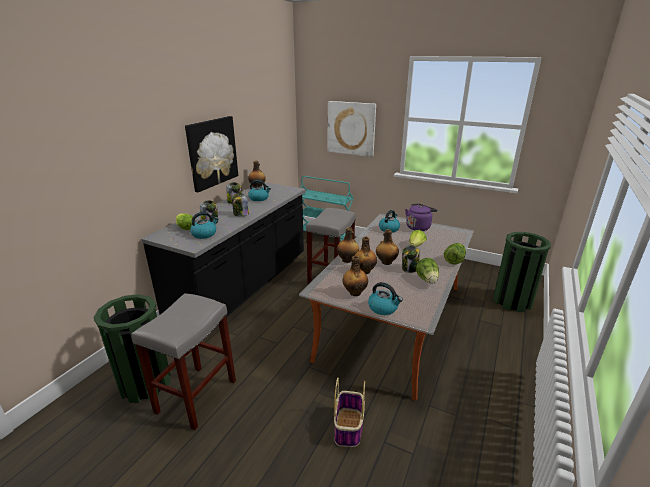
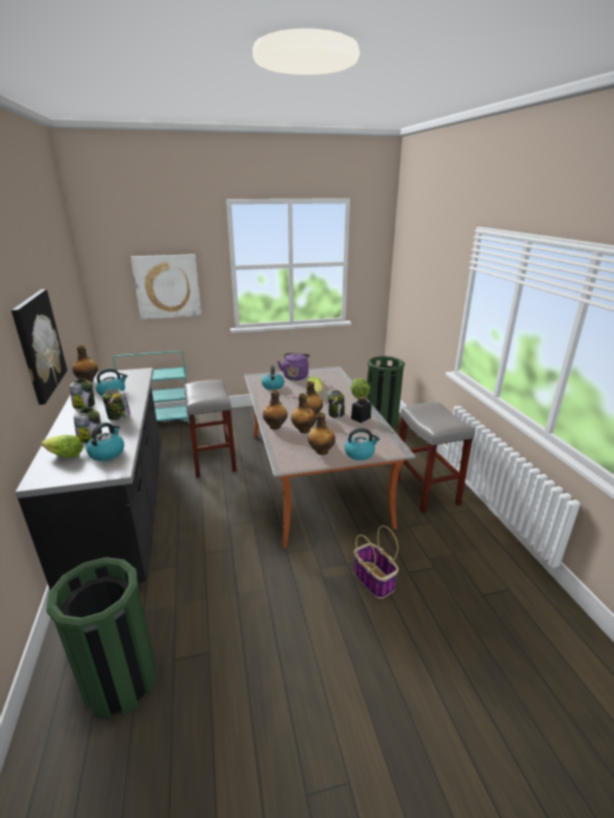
camera: 40 degrees left, 0 degrees up
(196, 397) = (205, 651): grey stool -> grey stool (427, 492)
(427, 280) = (360, 418): lettuce -> black jar

